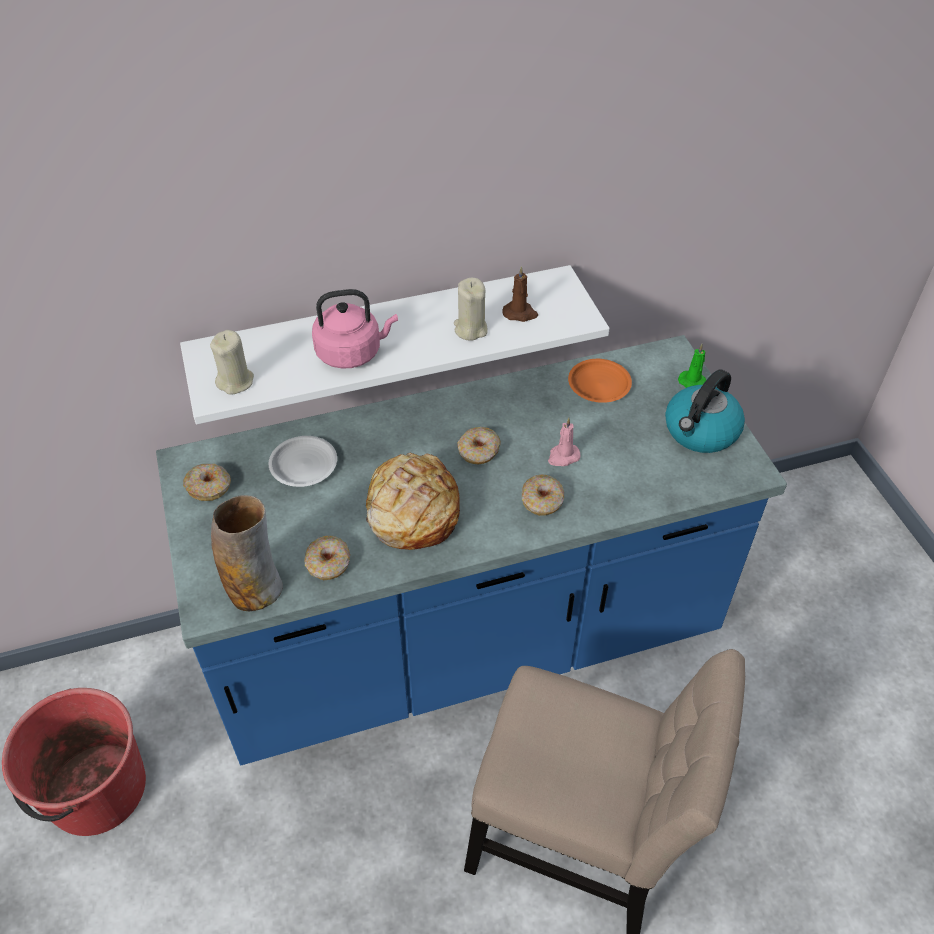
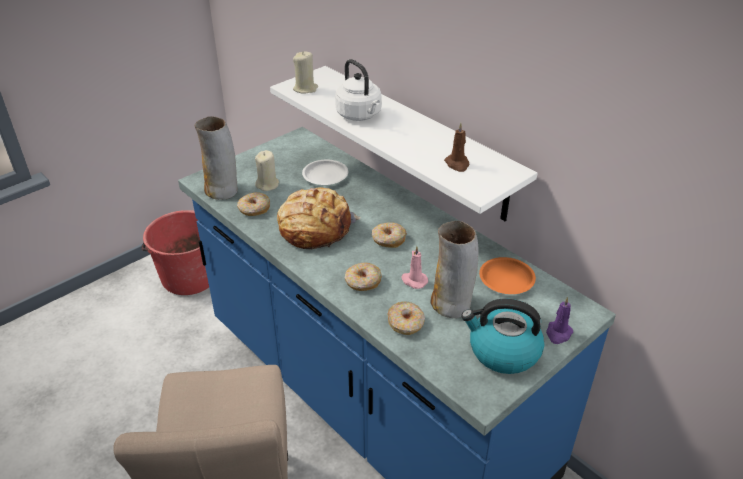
camera: 65 degrees right, 10 degrees down
(209, 487) = (286, 151): donut -> donut (406, 323)
(352, 353) = (360, 115): pink kettle -> white kettle
(470, 329) = (421, 149): beige candle -> beige candle (267, 185)
(615, 441) = (451, 303): none -> vase
(693, 383) = (558, 333): green candle -> purple candle

